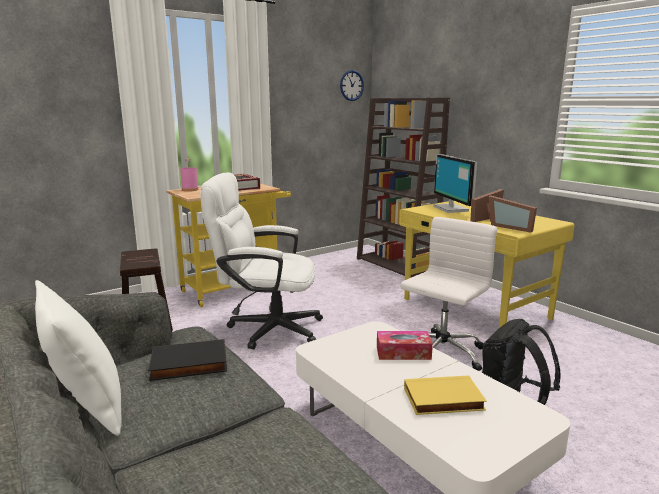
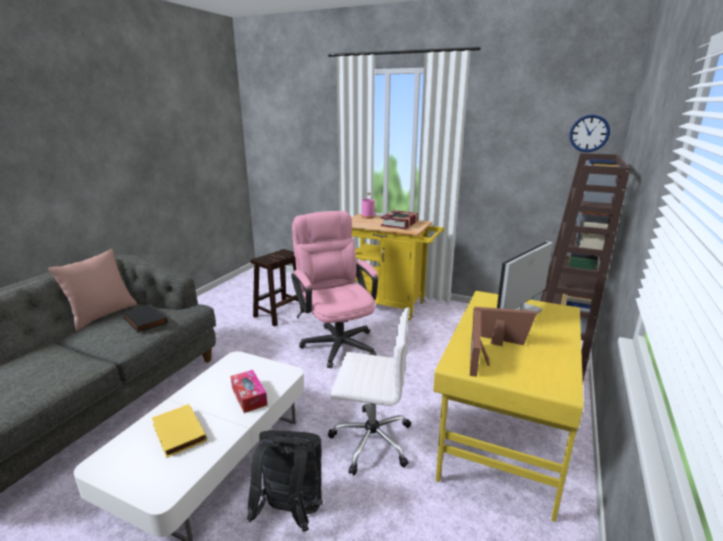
camera: 60 degrees right, 5 degrees up
(87, 407) = (102, 315): white pillow -> pink pillow
(266, 328) = (336, 341): white office chair -> pink office chair

